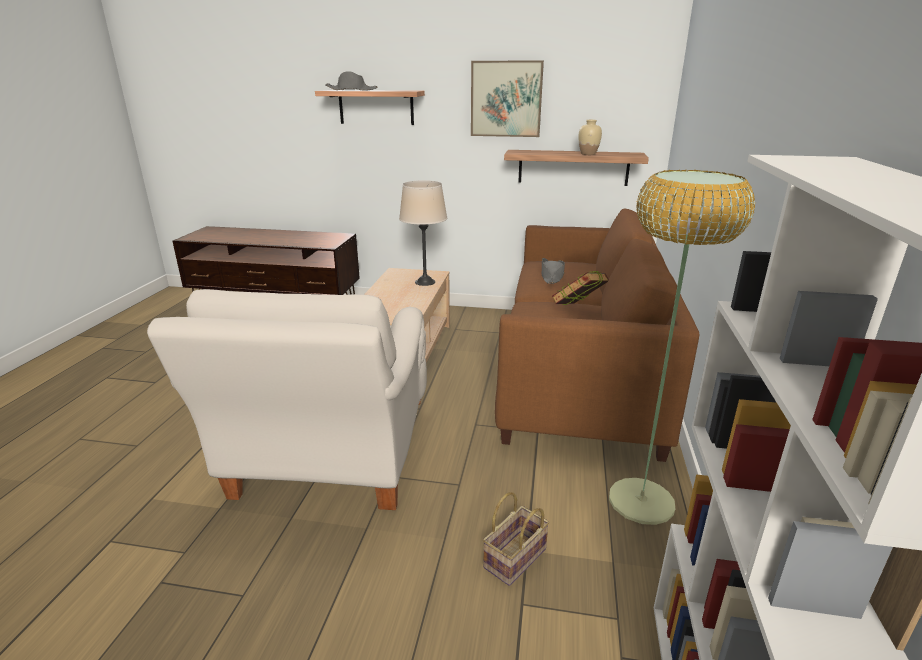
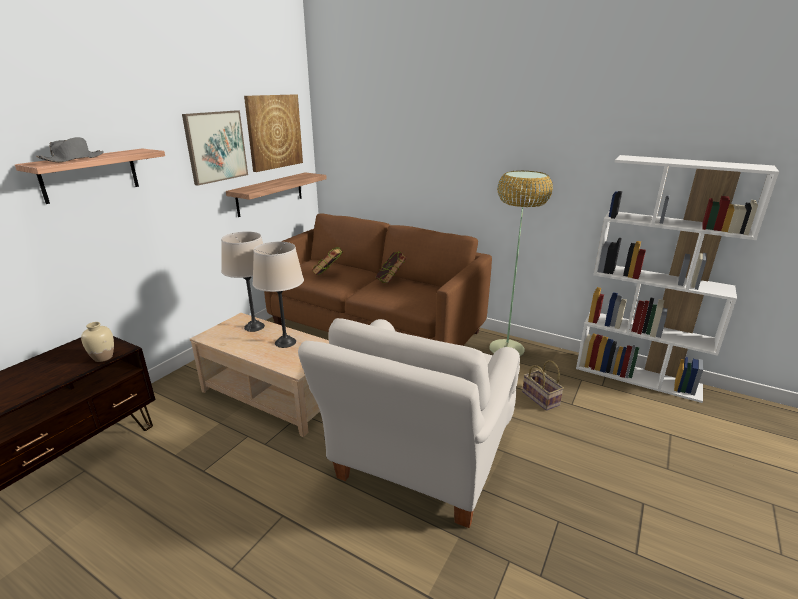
camera: 70 degrees left, 0 degrees up
(329, 460) = (420, 462): white armchair -> white armchair turned 90 degrees clockwise
(404, 300) = (285, 342): none -> beige table lamp
(552, 276) = (328, 275): grey hat -> book
(588, 154) = (290, 180): beige vase -> beige vase (103, 357)
(599, 91) = (274, 132): none -> picture

